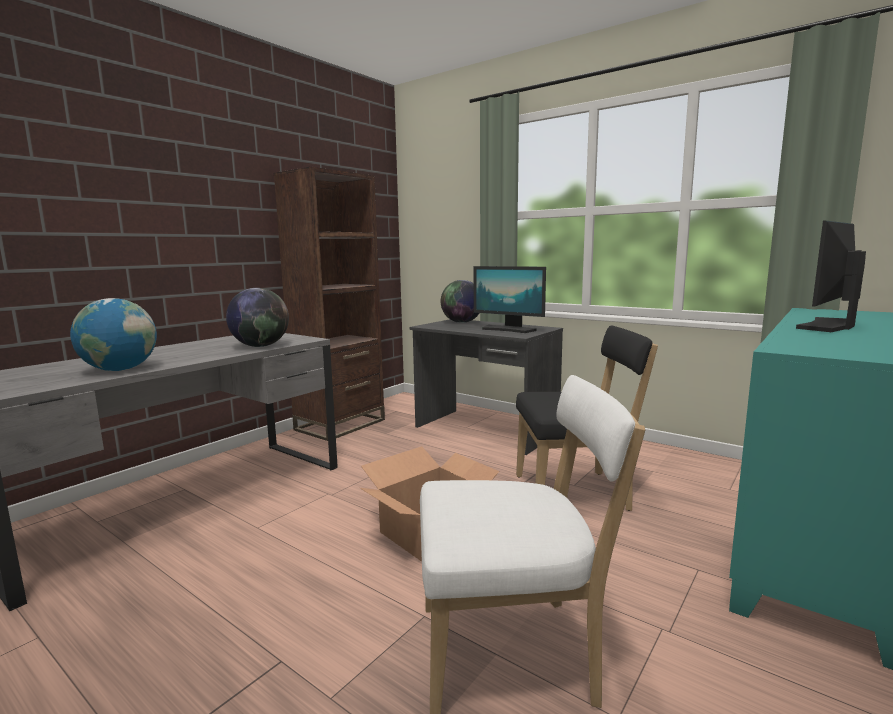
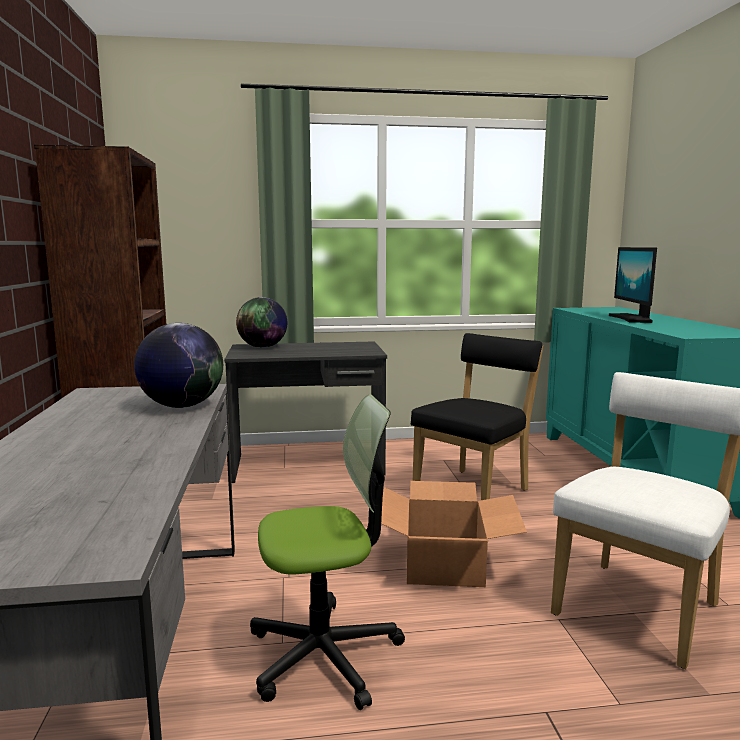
camera: 45 degrees left, 0 degrees up
(120, 370) = (131, 473): globe -> none
(259, 545) = (324, 654): none -> office chair
(508, 329) = (339, 348): monitor -> none

